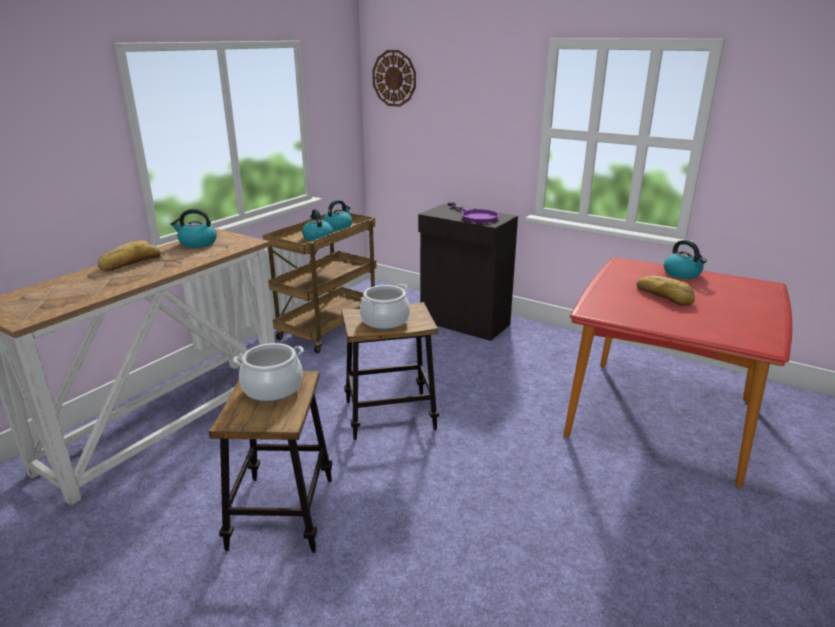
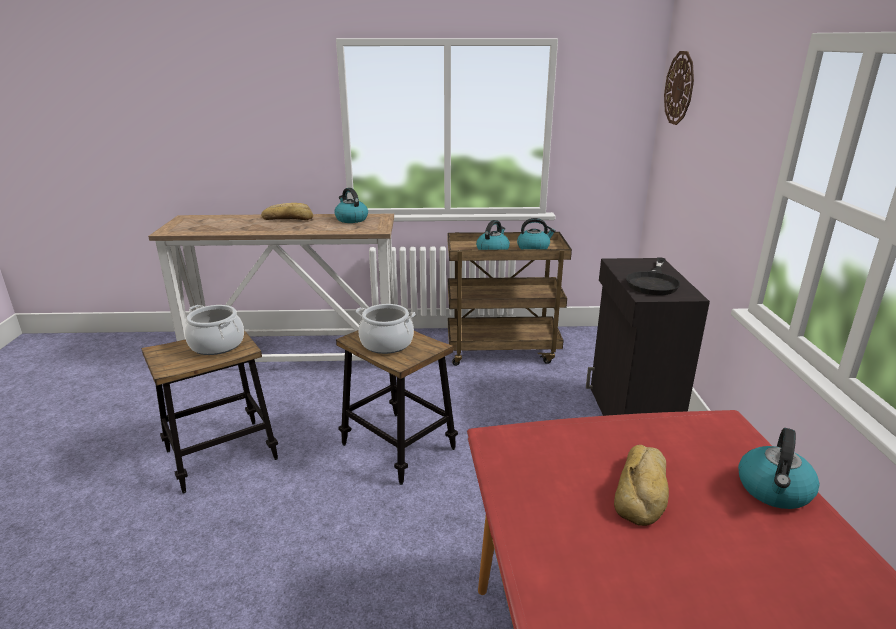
camera: 55 degrees right, 0 degrees up
(475, 216) = (653, 282): purple frying pan -> black frying pan

